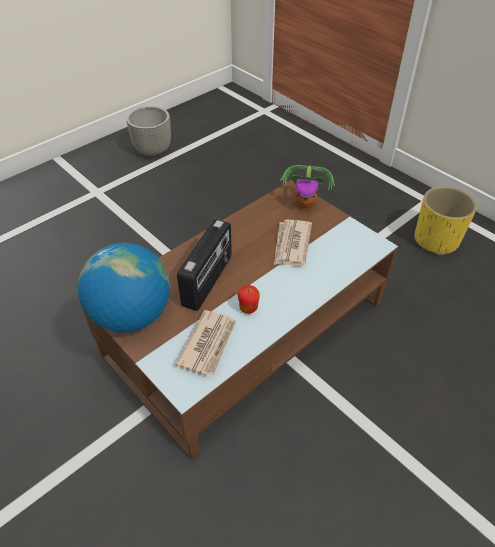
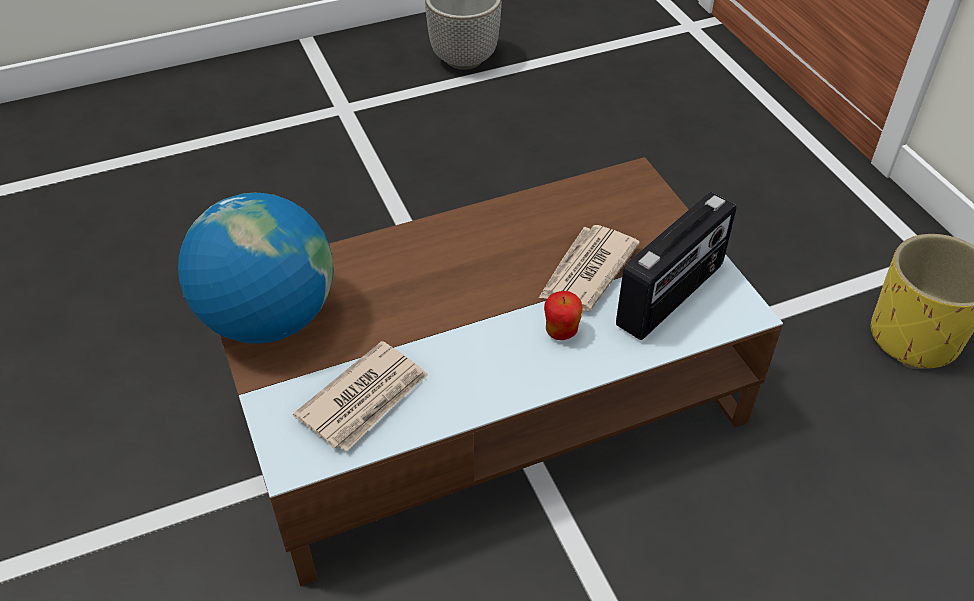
camera: 20 degrees right, 0 degrees up
(208, 281) = (416, 296): radio -> radio (671, 296)
(248, 309) = (458, 360): apple -> apple (561, 332)
(305, 204) = (648, 207): potted plant -> none

